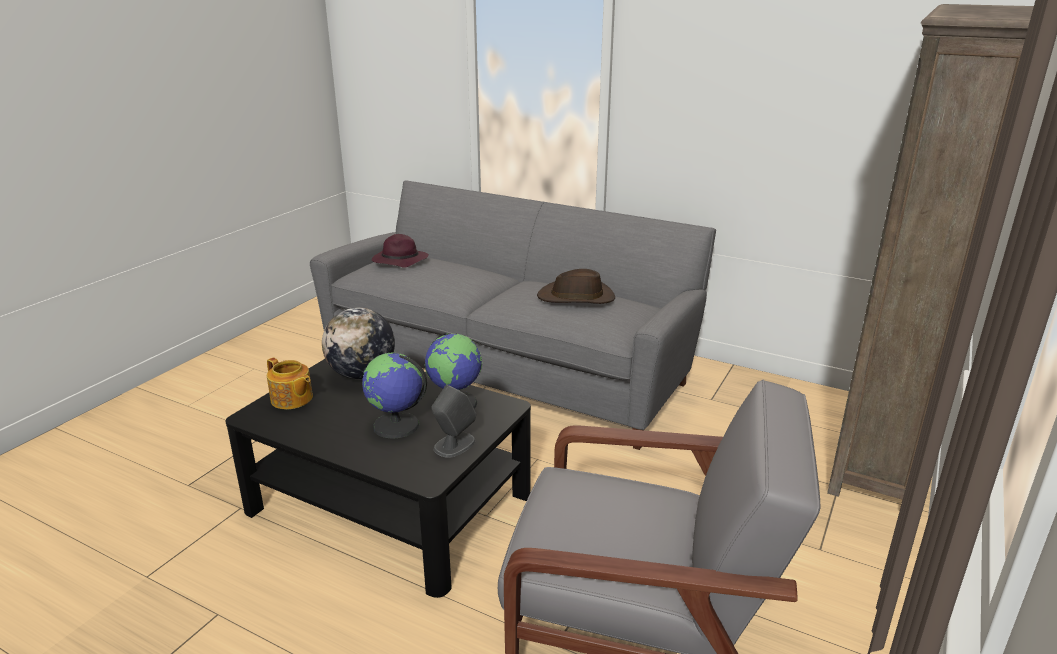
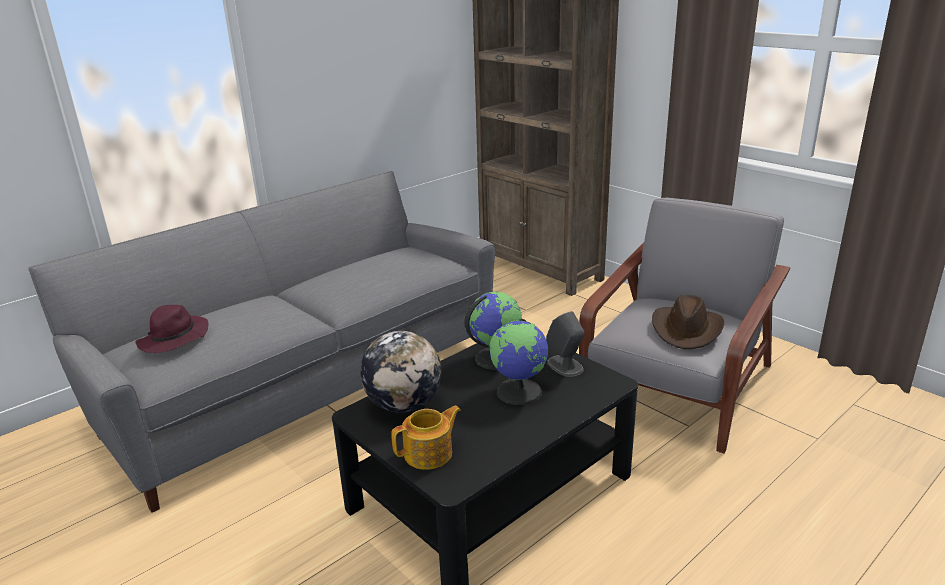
camera: 70 degrees left, 0 degrees up
(576, 298) = (379, 264): brown hat -> brown hat (687, 330)

